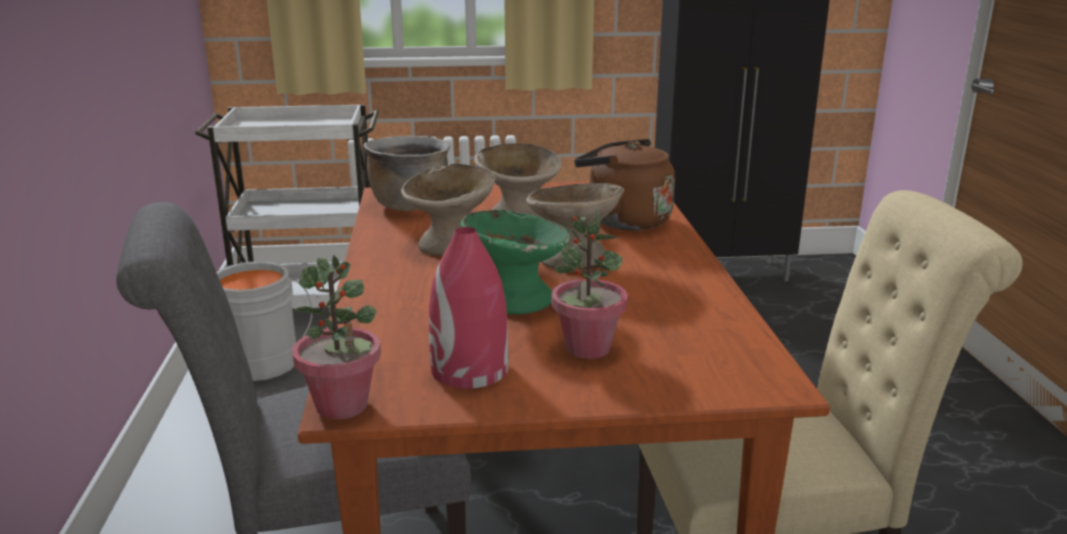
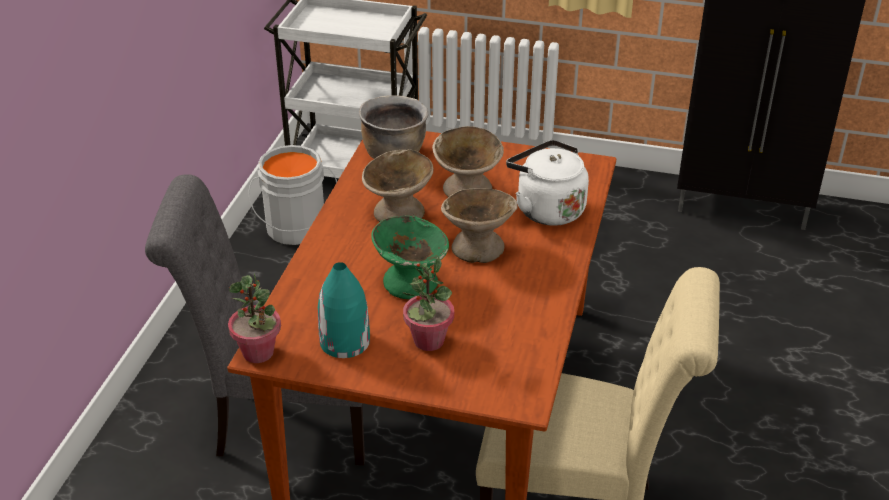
camera: 20 degrees right, 15 degrees up
(469, 370) = (344, 342): red vase -> turquoise vase
(623, 220) = (546, 209): brown kettle -> white kettle

